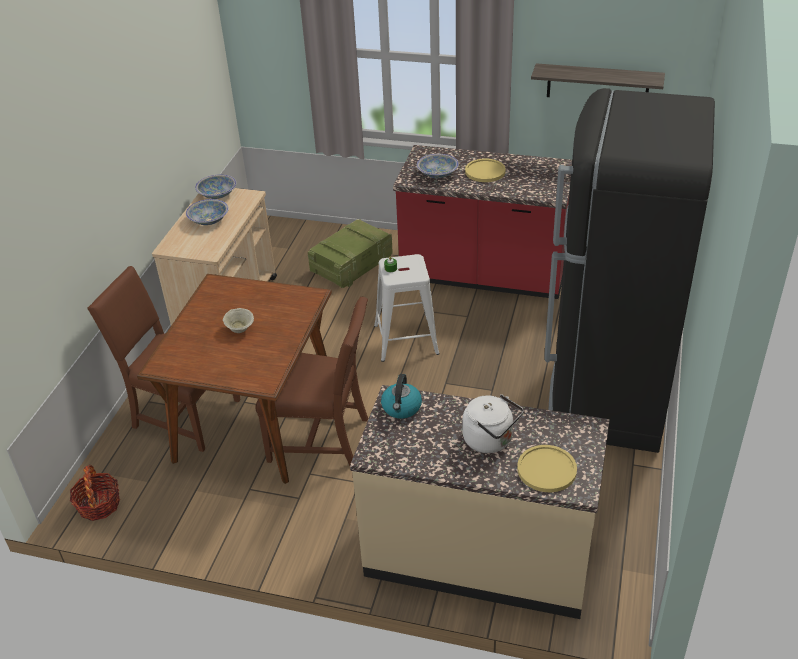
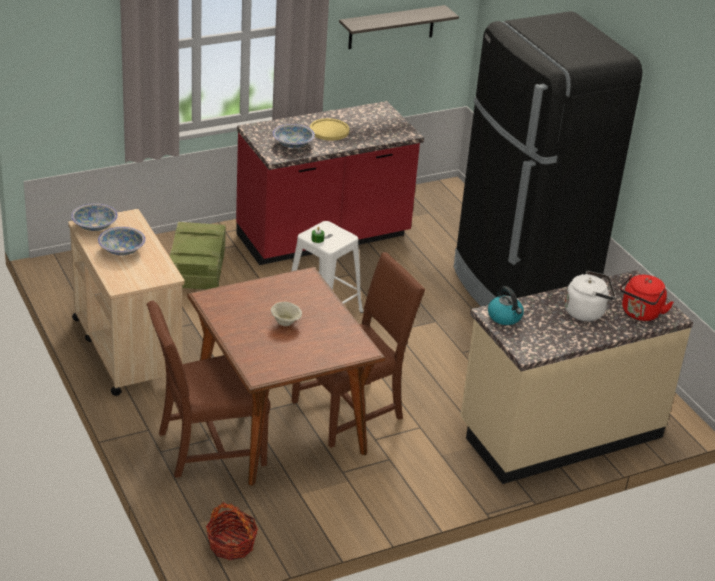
camera: 45 degrees left, 5 degrees down
(546, 469) = (640, 314): yellow plate -> red kettle

